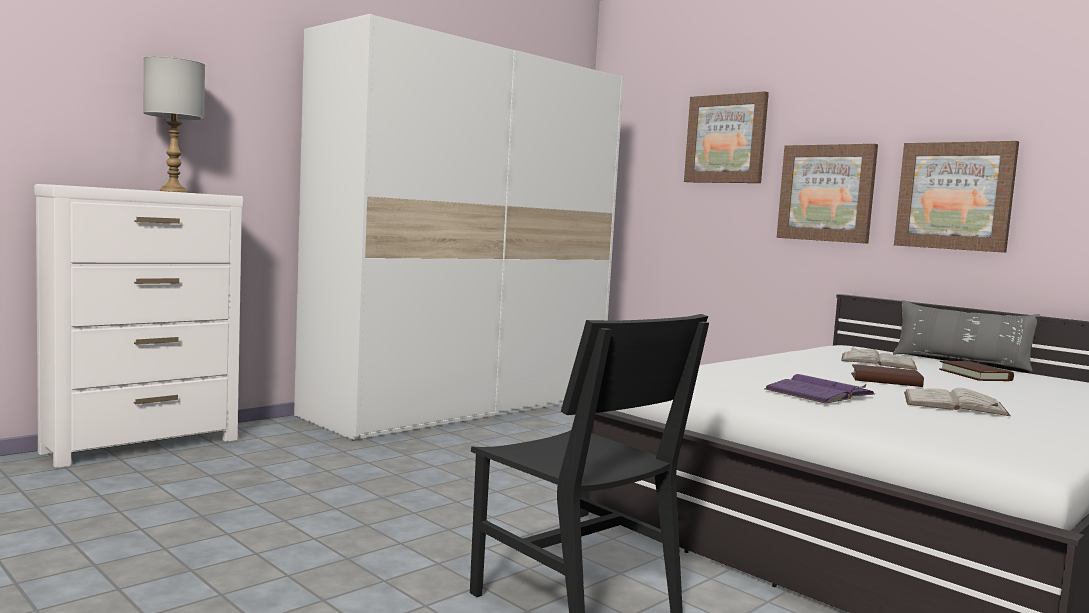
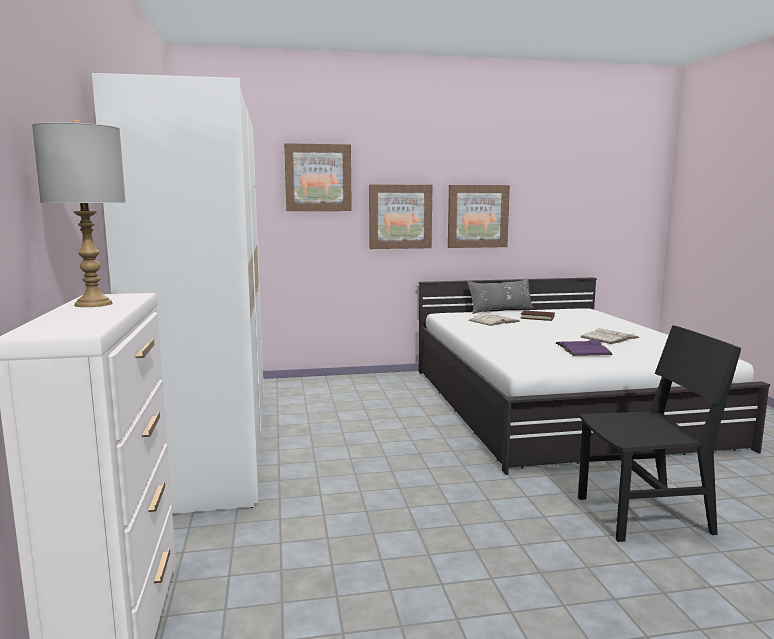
camera: 55 degrees left, 5 degrees up
(886, 380) = (550, 332): brown book -> none

